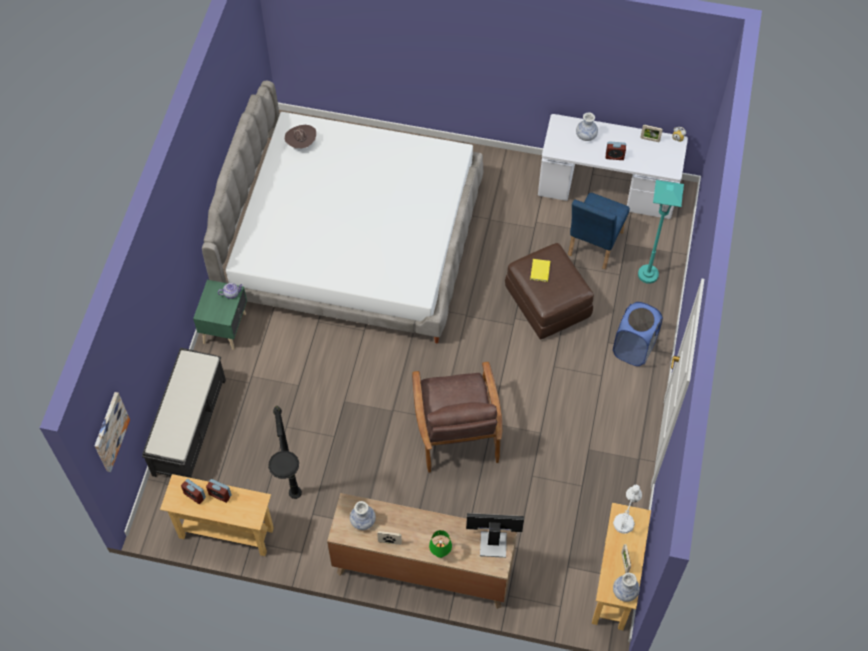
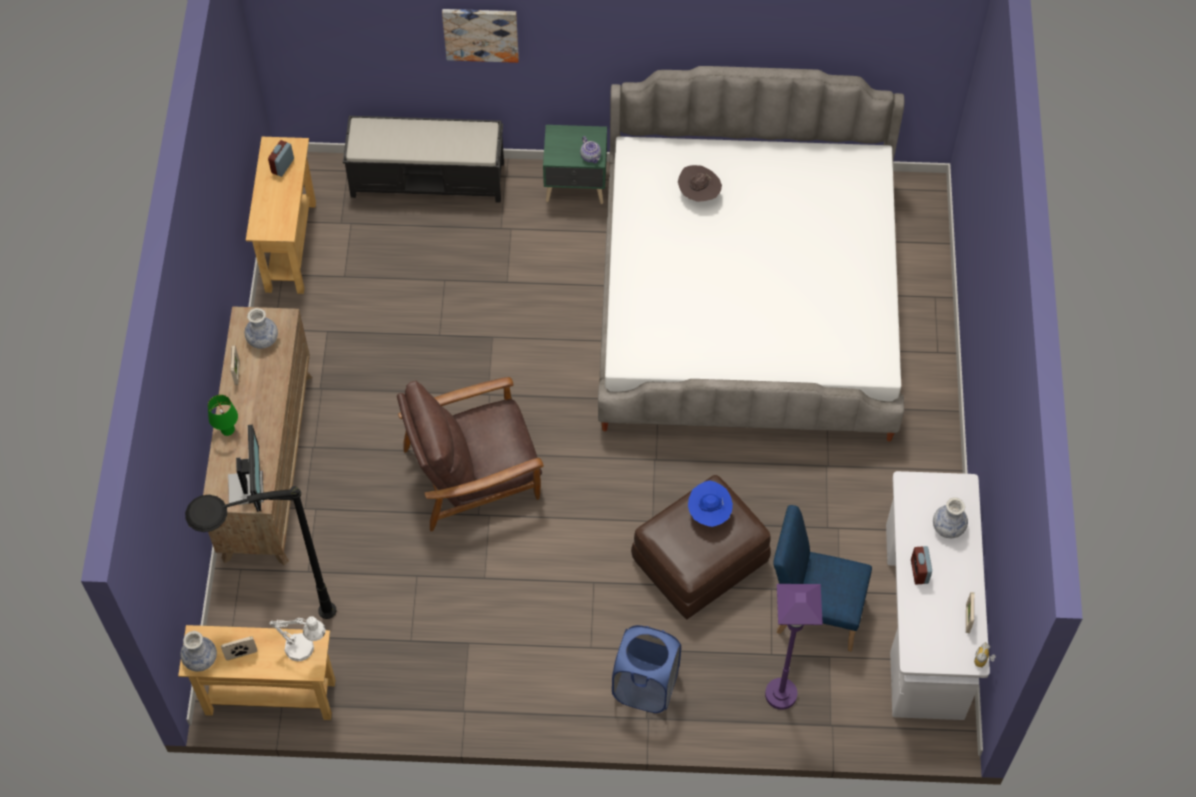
camera: 80 degrees right, 0 degrees up
(110, 432) = (301, 29): picture -> picture (481, 33)
(220, 495) = (286, 190): alarm clock -> none
(300, 530) = (303, 322): black floor lamp -> black floor lamp (272, 628)
(301, 144) = (841, 179): brown hat -> brown hat (699, 194)
(539, 271) = (709, 513): yellow book -> blue hat
(648, 274) = (781, 694): turquoise floor lamp -> purple floor lamp

